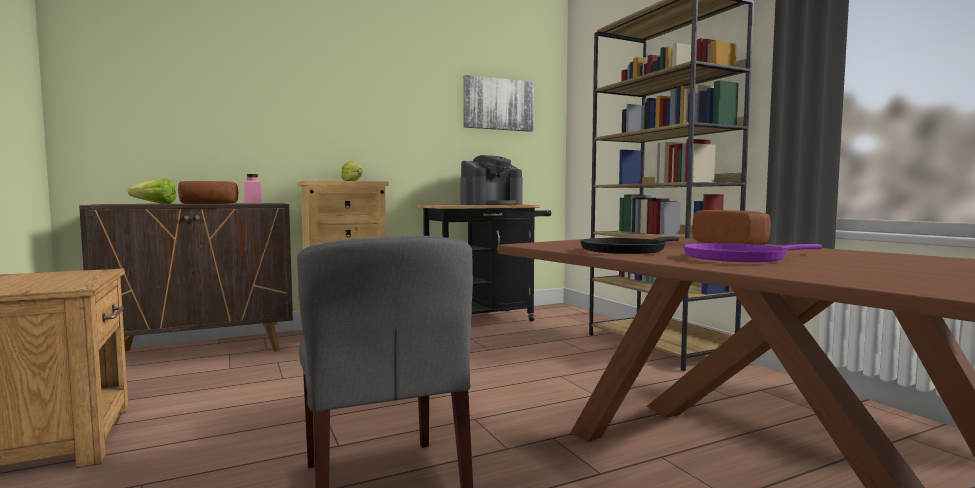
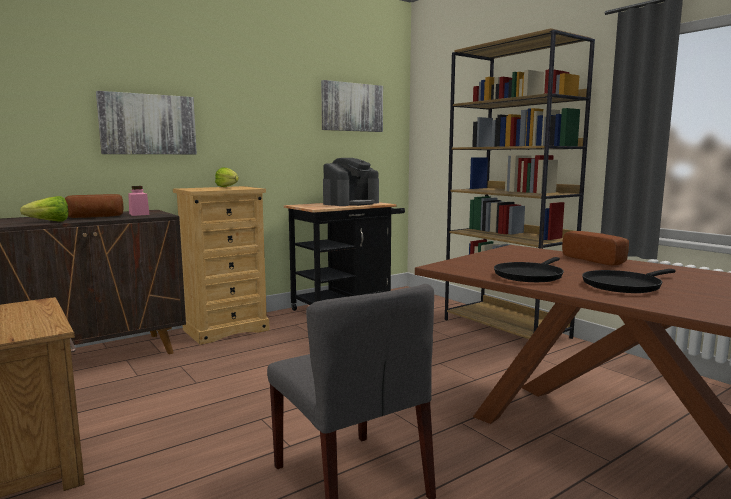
camera: 10 degrees left, 5 degrees up
(275, 116) = (148, 124): none -> picture
(739, 258) = (624, 285): purple frying pan -> black frying pan

